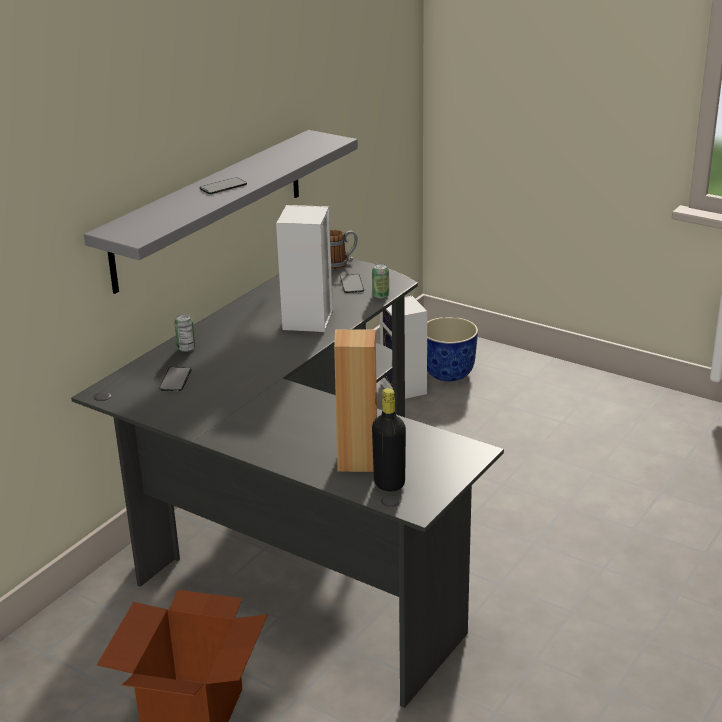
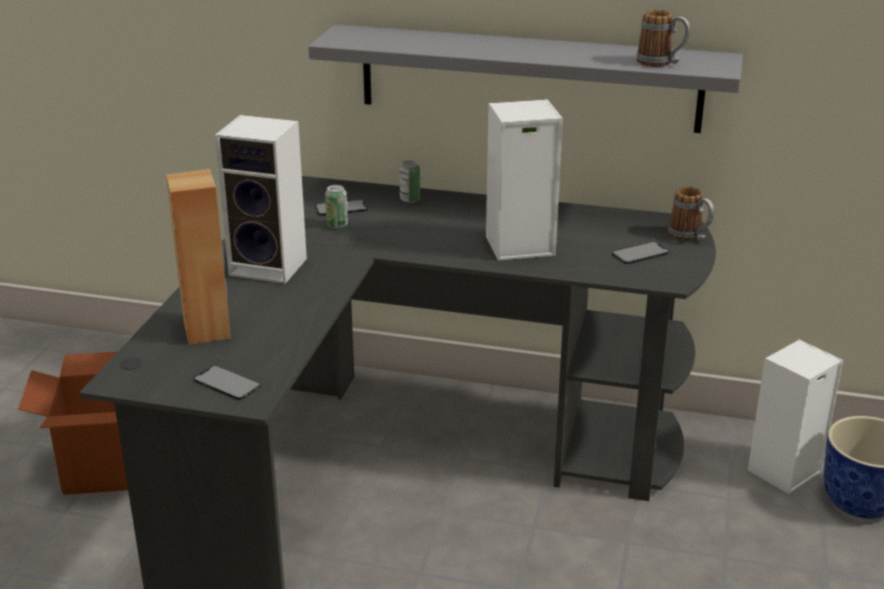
camera: 70 degrees right, 0 degrees up
(223, 186) = (503, 47): phone -> phone (227, 383)
(264, 422) = (271, 266): none -> speaker
(308, 151) = (661, 63): none -> mug
(380, 295) = (623, 276): can -> can (337, 225)
(389, 483) = (162, 355): black bottle -> none

